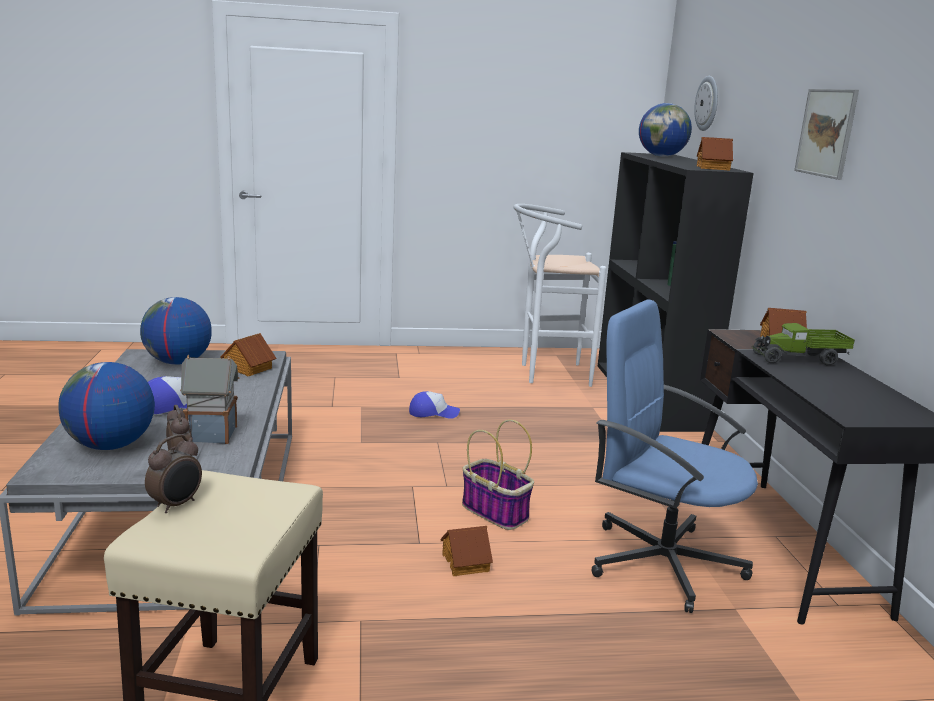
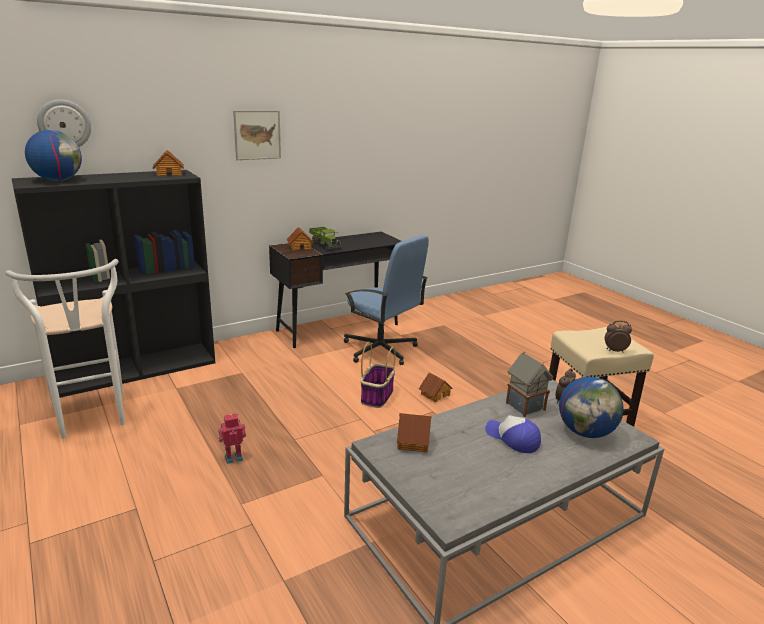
camera: 115 degrees left, 5 degrees up
(178, 362) = (442, 484): globe -> none
(433, 413) = (233, 457): cap -> toy robot
(661, 561) = (380, 350): blue office chair -> blue office chair turned 60 degrees counterclockwise

